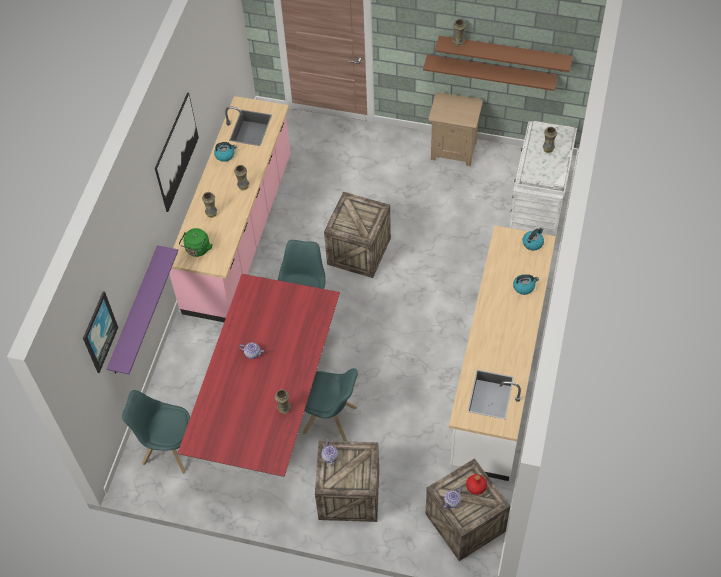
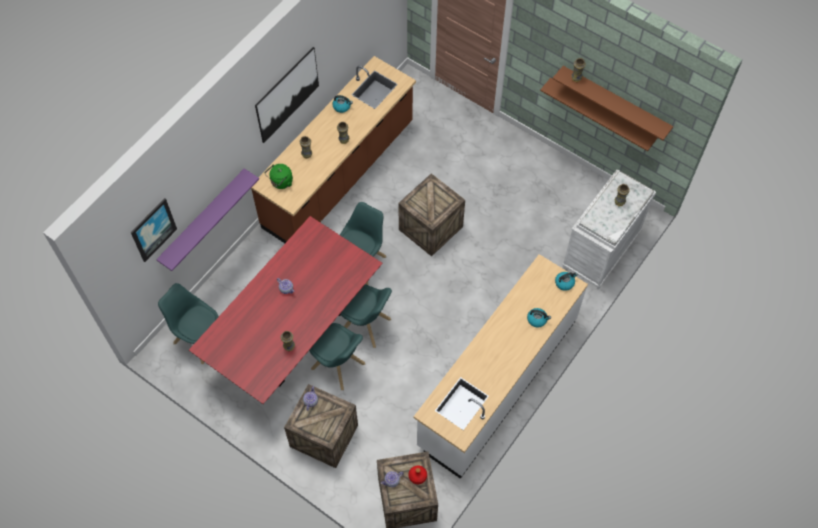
camera: 20 degrees right, 5 degrees up
(240, 233) = (339, 175): pink counter -> brown counter
(339, 369) = (366, 325): none -> turquoise chair
(454, 151) = (555, 168): beige nightstand -> none

